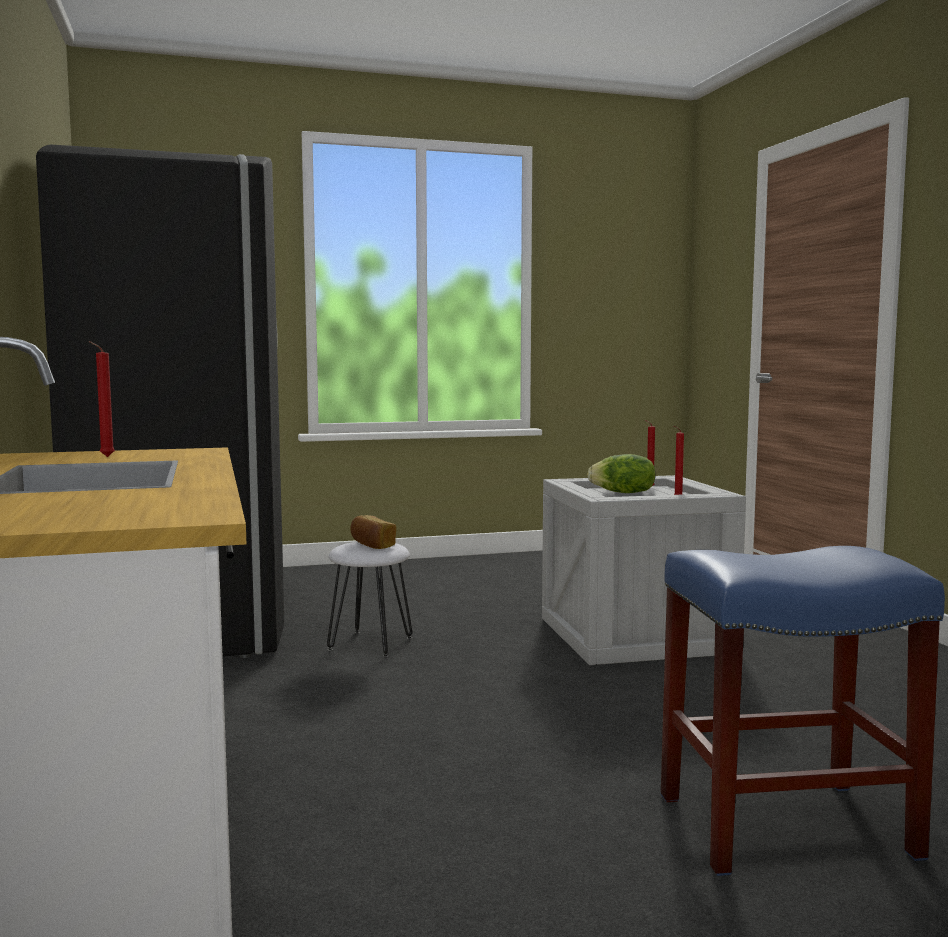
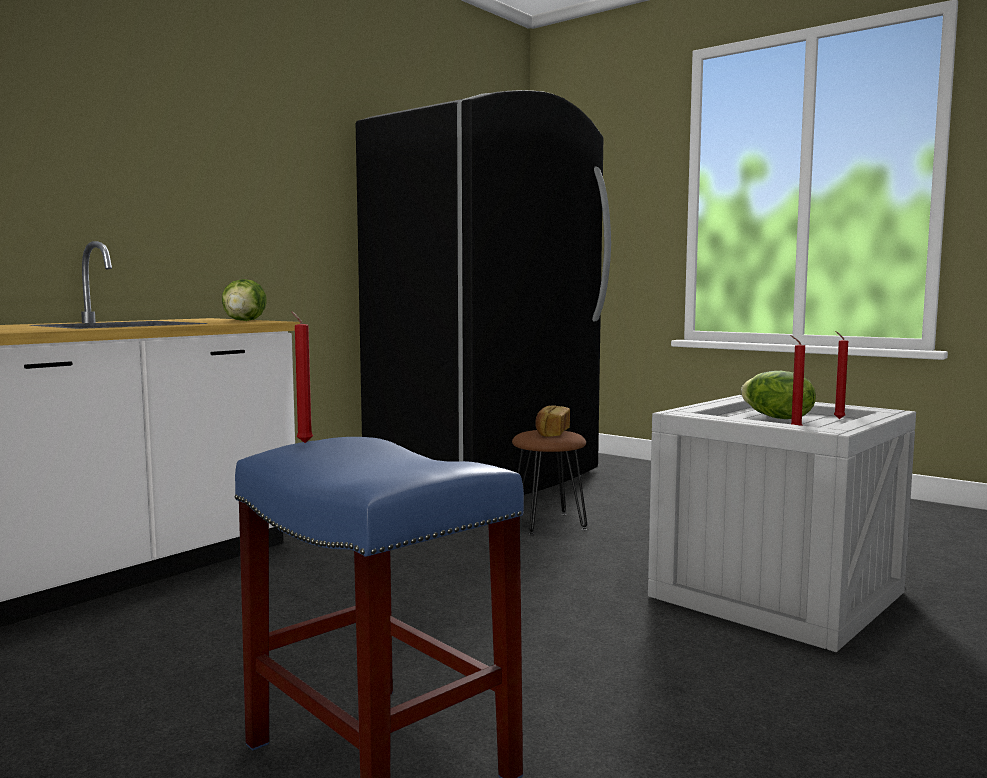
camera: 55 degrees right, 0 degrees up
(104, 457) = (211, 320): red candle -> red candle (303, 442)
(160, 453) = (245, 321): none -> lettuce
(371, 643) = (549, 523): white stool -> brown stool

